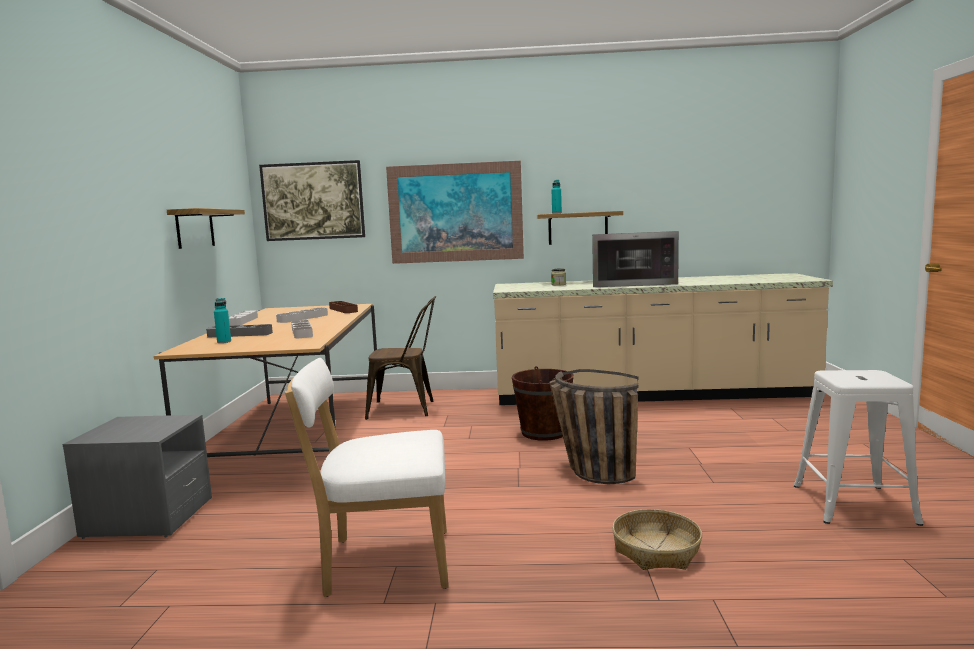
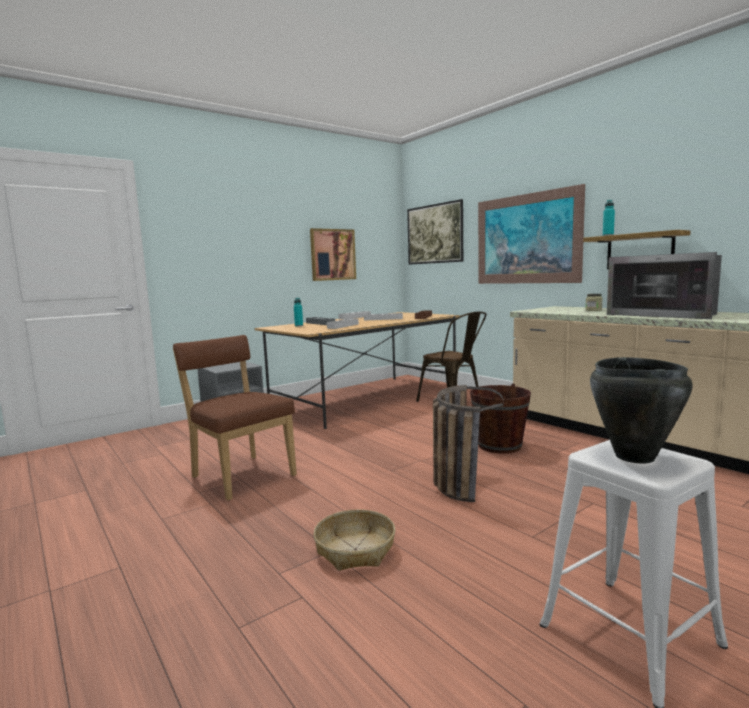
camera: 50 degrees right, 0 degrees up
(195, 228) = (332, 254): shelf -> picture
(382, 563) = (241, 475): white chair -> brown chair
(858, 377) = (634, 457): none -> black cooking pot

